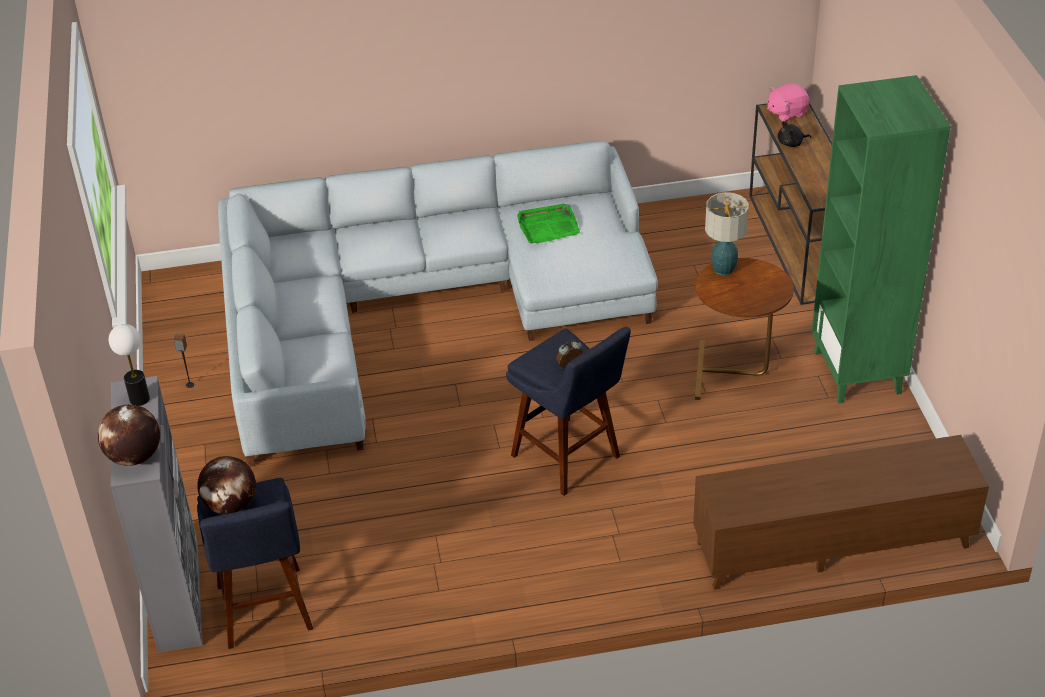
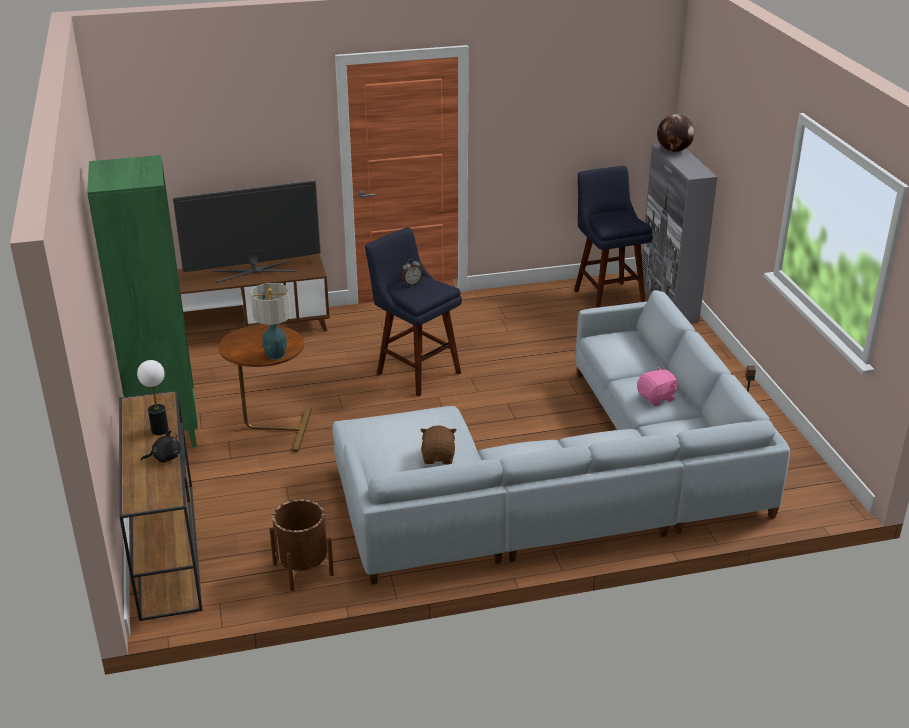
camera: 175 degrees right, 10 degrees down
(140, 399) = (691, 170): table lamp -> table lamp (159, 430)
(231, 505) = (626, 220): globe -> none
(547, 226) = (438, 457): green tray -> brown plush toy
(671, 226) = (303, 569): none -> brown planter
(786, 113) = (154, 495): pink plush toy -> pink plush toy (656, 398)
(806, 488) = (254, 271): none -> television

